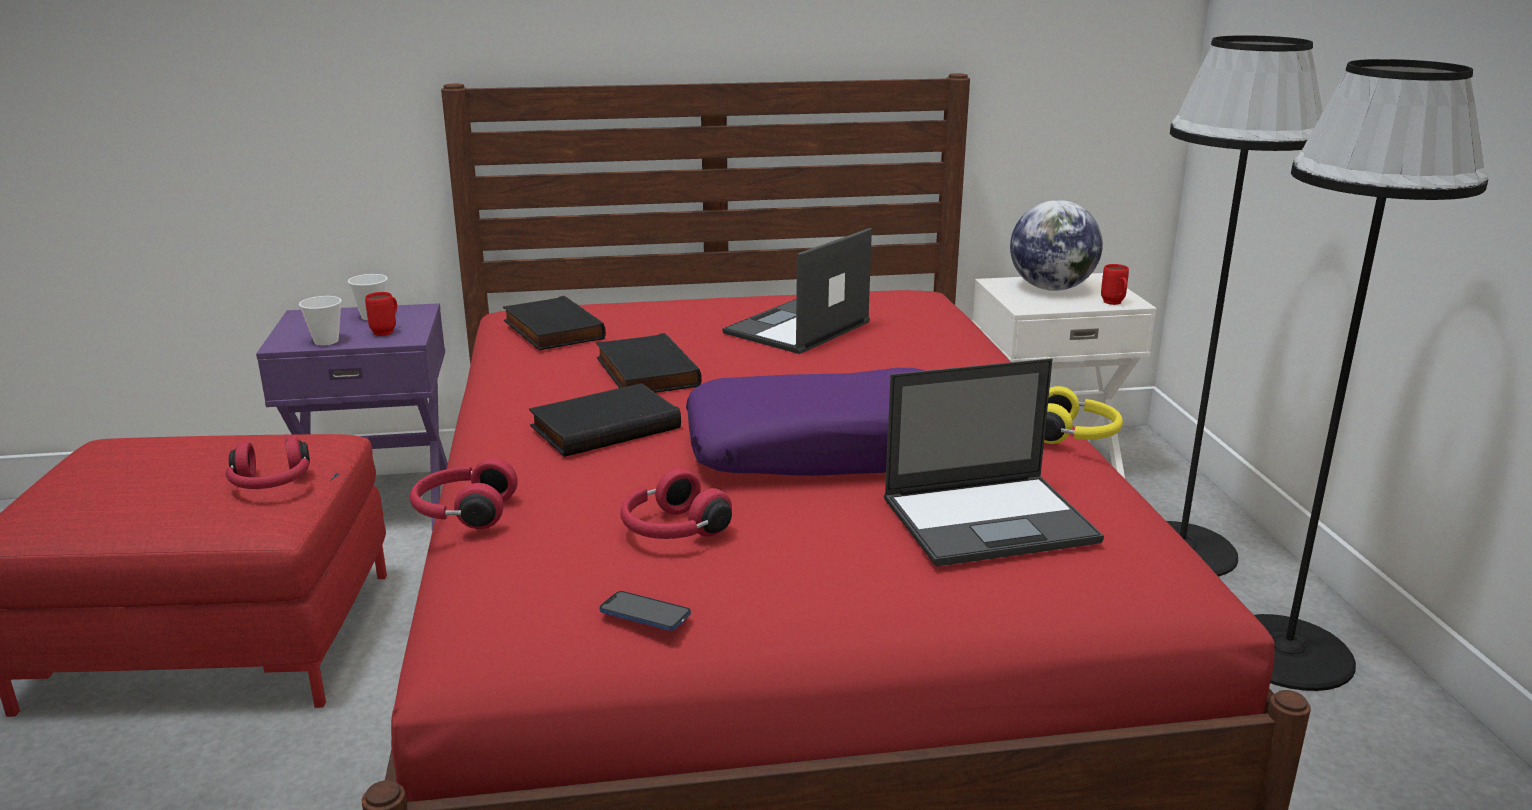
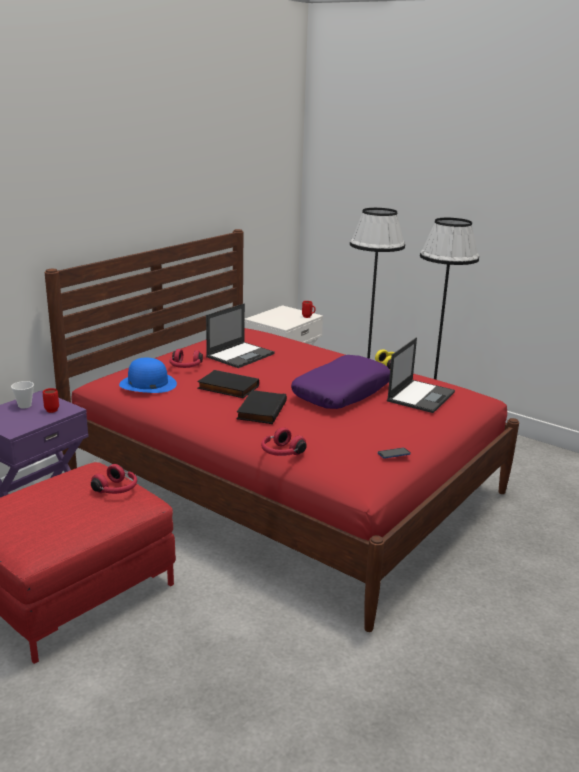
camera: 45 degrees left, 0 degrees up
(326, 341) = (32, 423): cup -> none
(550, 330) = (147, 384): black book -> blue hat
(672, 530) = (354, 431): red headphones -> red headphones (185, 367)
(796, 328) = (240, 355): laptop -> laptop turned 135 degrees counterclockwise
(1051, 288) = (277, 316): globe -> none

